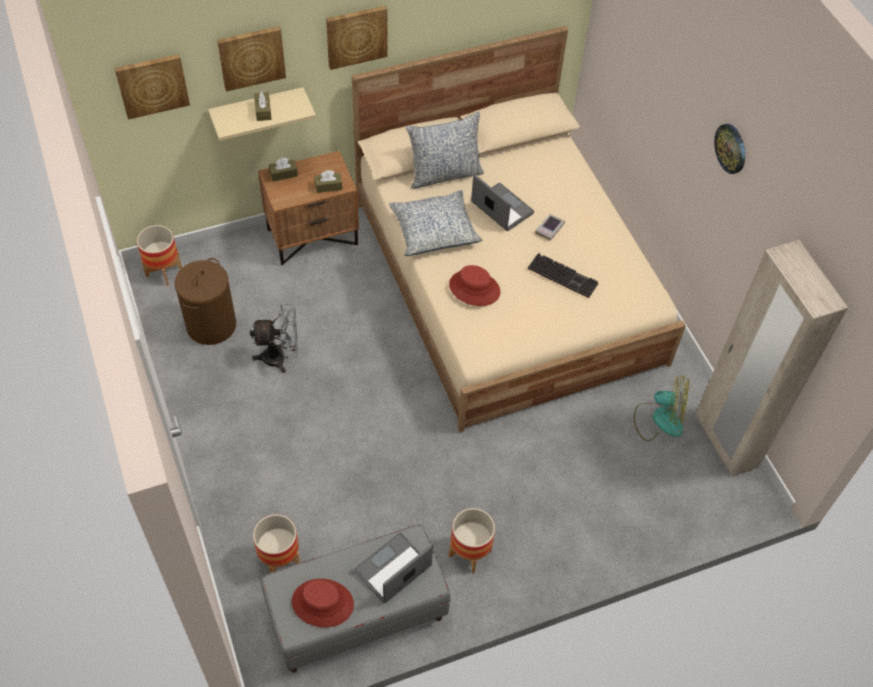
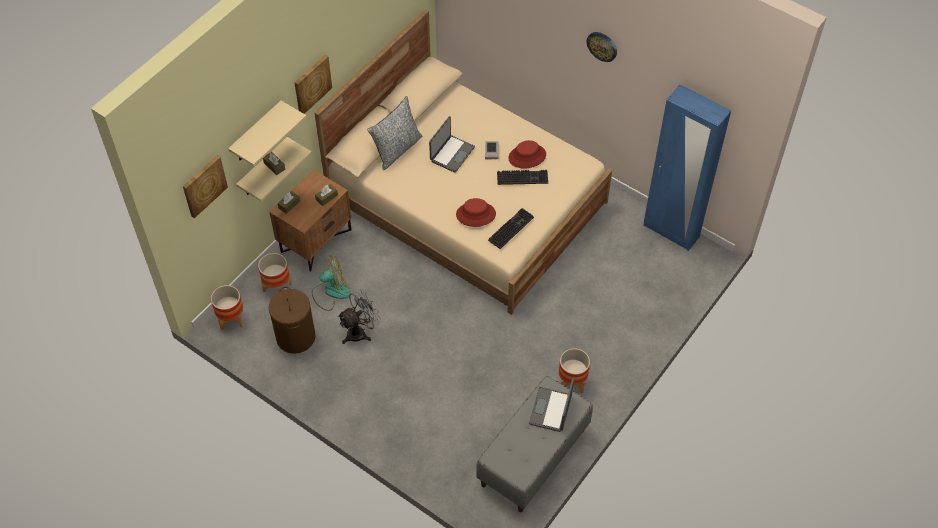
camera: 30 degrees left, 0 degrees up
(251, 57) = (256, 133): picture -> beige shelf
(279, 559) = (461, 454): planter -> planter (277, 287)
(322, 603) = (526, 453): red hat -> red hat (527, 156)
(434, 230) = (420, 190): pillow -> none
(501, 208) = (451, 154): laptop -> laptop turned 105 degrees clockwise
(503, 325) = (510, 228): none -> keyboard
(659, 419) = (623, 239): fan -> fan (331, 292)
(725, 442) = (670, 231): beige wardrobe -> blue wardrobe

